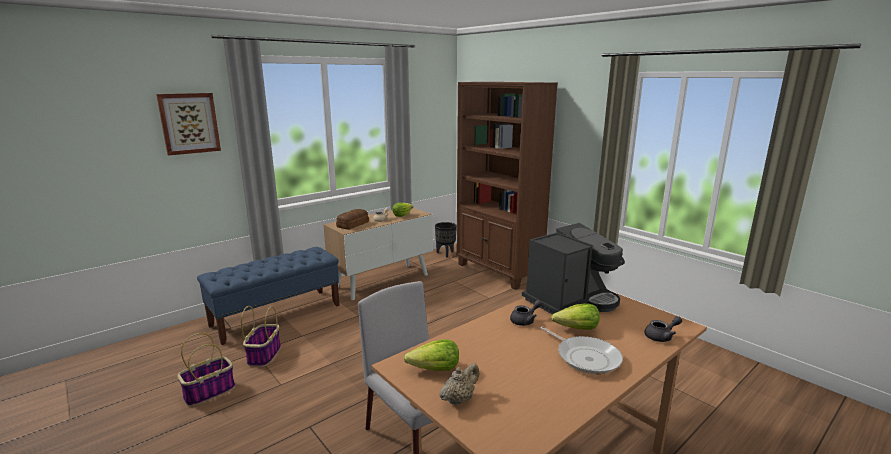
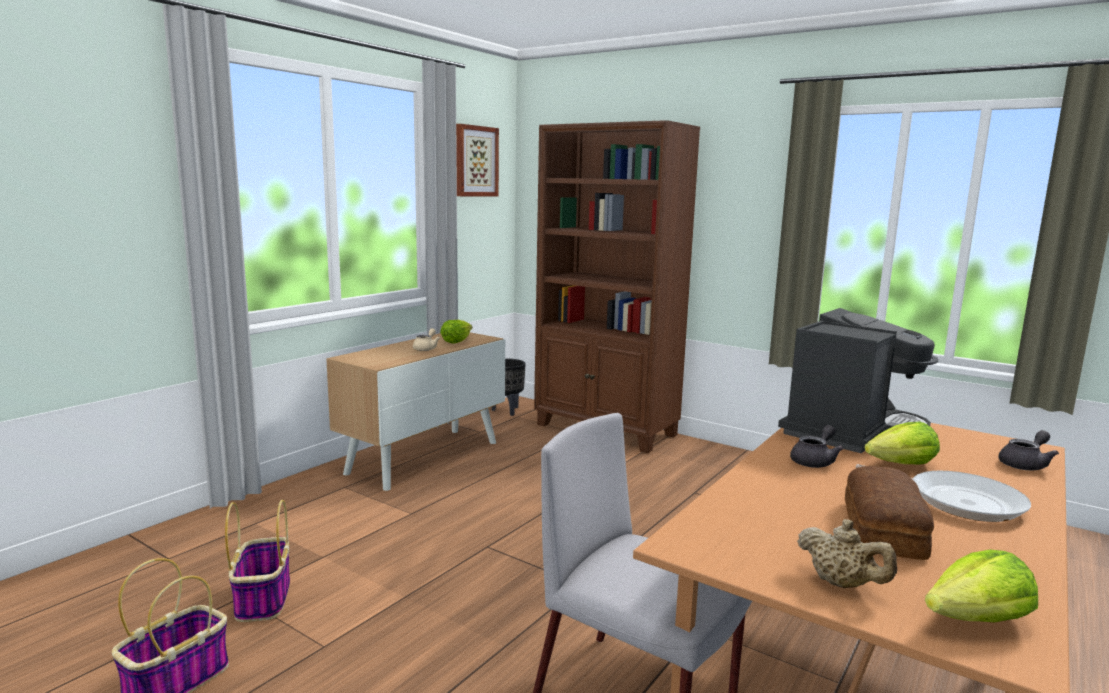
camera: 15 degrees left, 5 degrees down
(189, 123) = (87, 158): picture -> picture (476, 161)
(277, 315) = (254, 528): blue bench -> none
(353, 224) = (383, 356): bread -> bread (885, 529)
(434, 369) = (751, 544): lettuce -> lettuce (977, 621)
(459, 399) = (841, 584): beige teapot -> beige teapot turned 105 degrees clockwise

